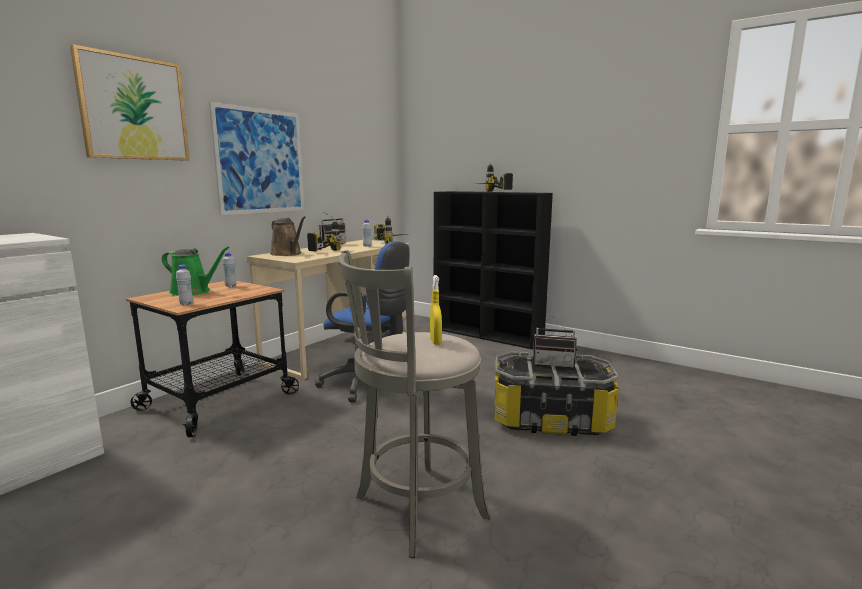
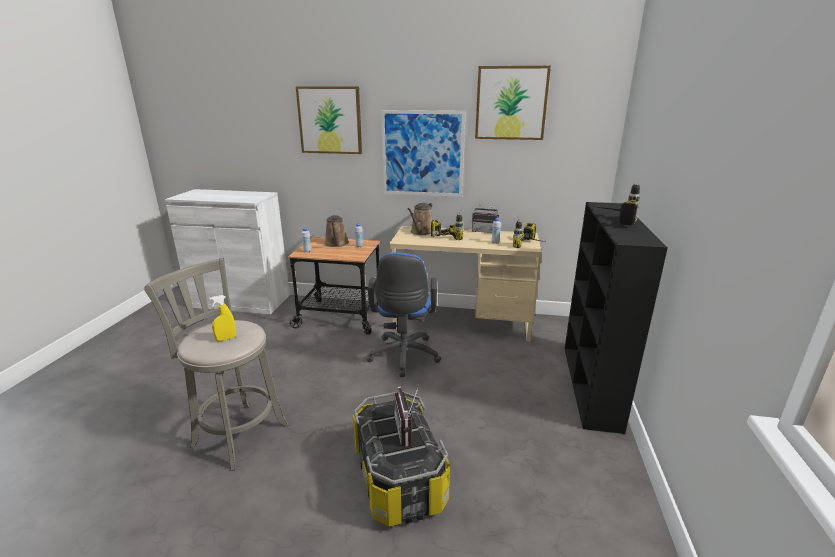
camera: 65 degrees right, 10 degrees up
(193, 292) = (336, 244): green watering can -> brown watering can
(332, 111) = (511, 103): none -> picture

